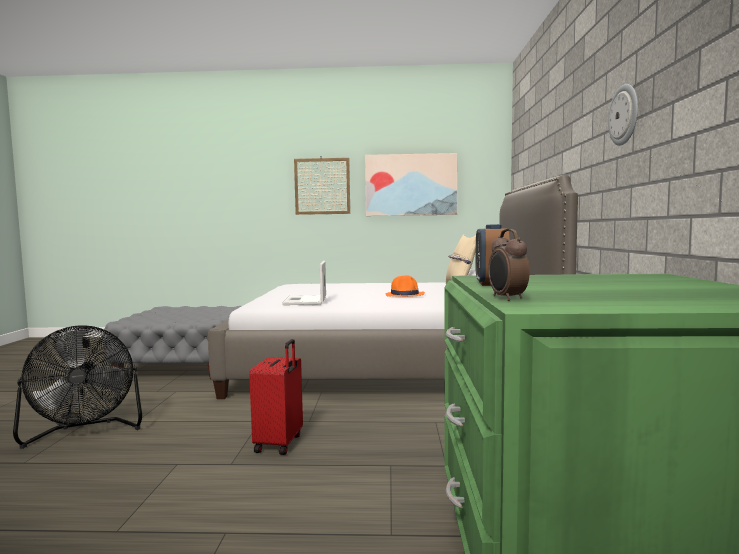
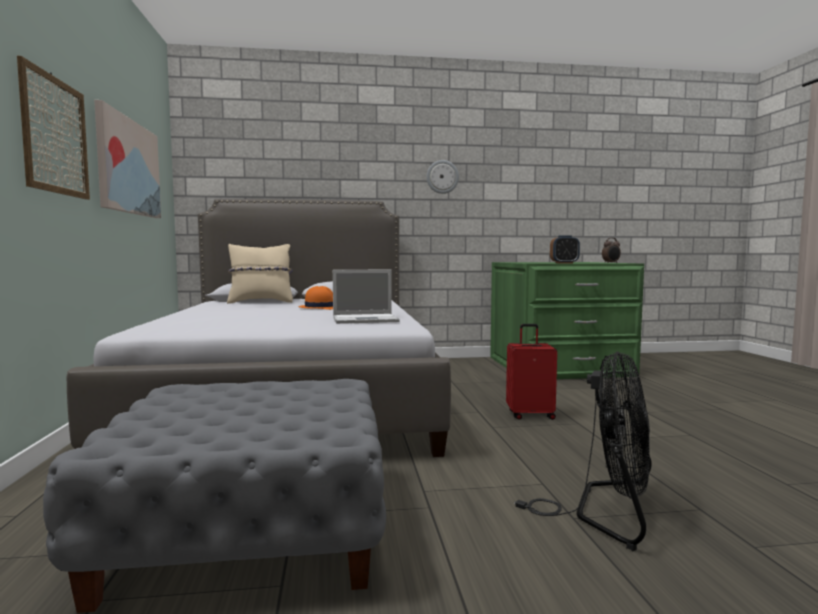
camera: 100 degrees left, 0 degrees up
(81, 431) = (604, 509): black fan -> black fan turned 60 degrees clockwise

